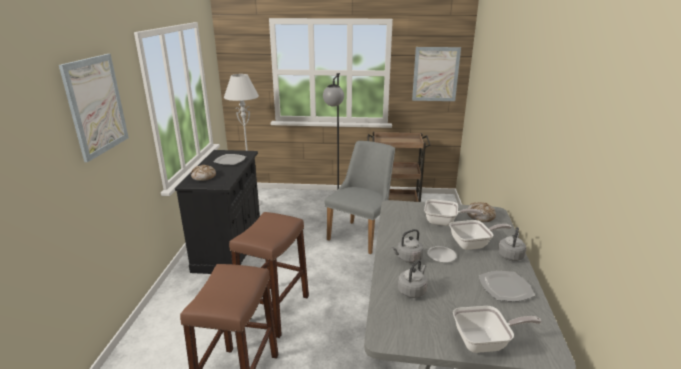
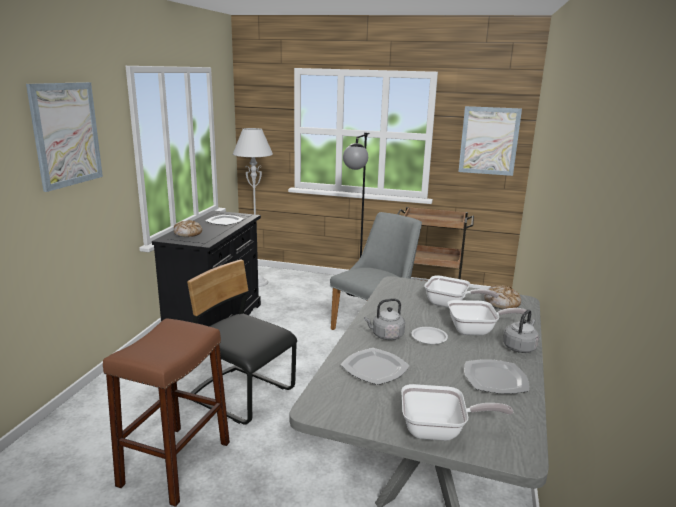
camera: 10 degrees right, 5 degrees down
(274, 310) = (242, 395): brown stool -> black chair
(412, 290) = (374, 368): grey kettle -> plate

